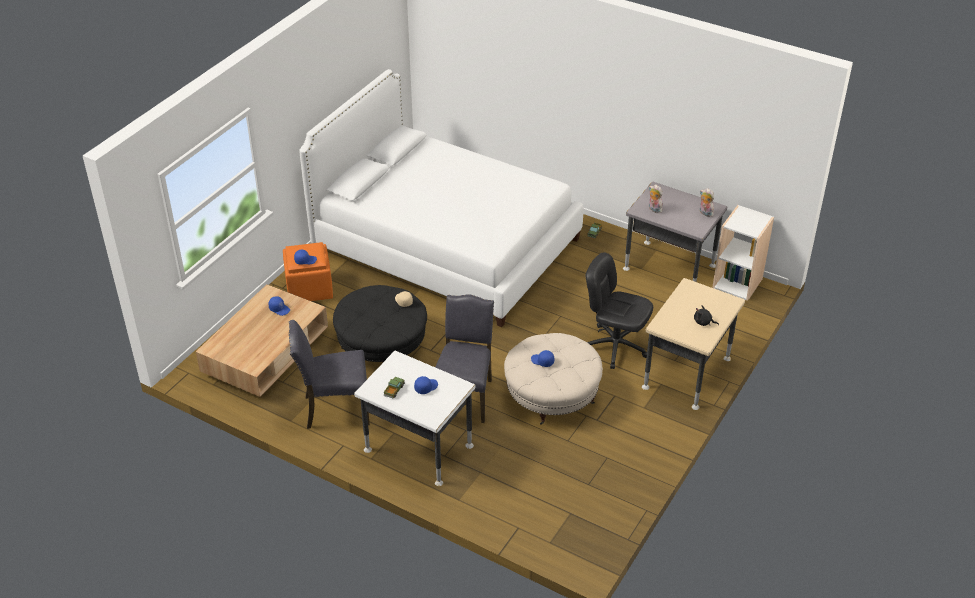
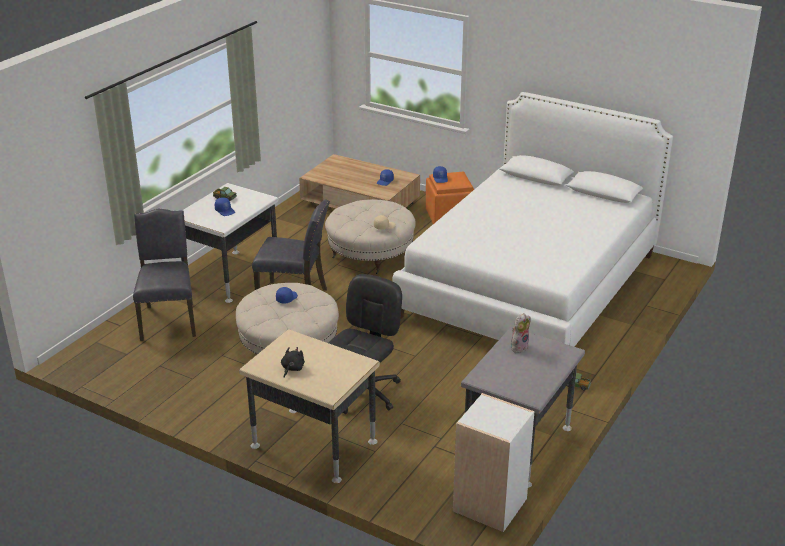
camera: 90 degrees right, 10 degrees down
(334, 409) = (287, 236): grey chair -> grey chair (169, 320)
(382, 344) = (370, 254): black ottoman -> beige ottoman
(705, 213) = (517, 387): plush toy -> none

